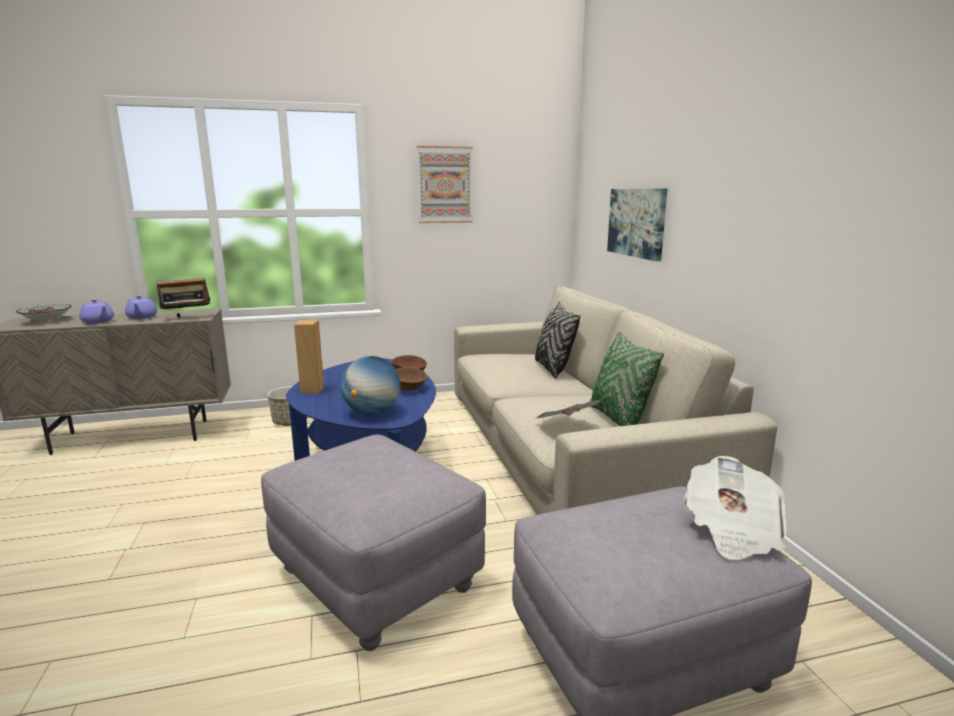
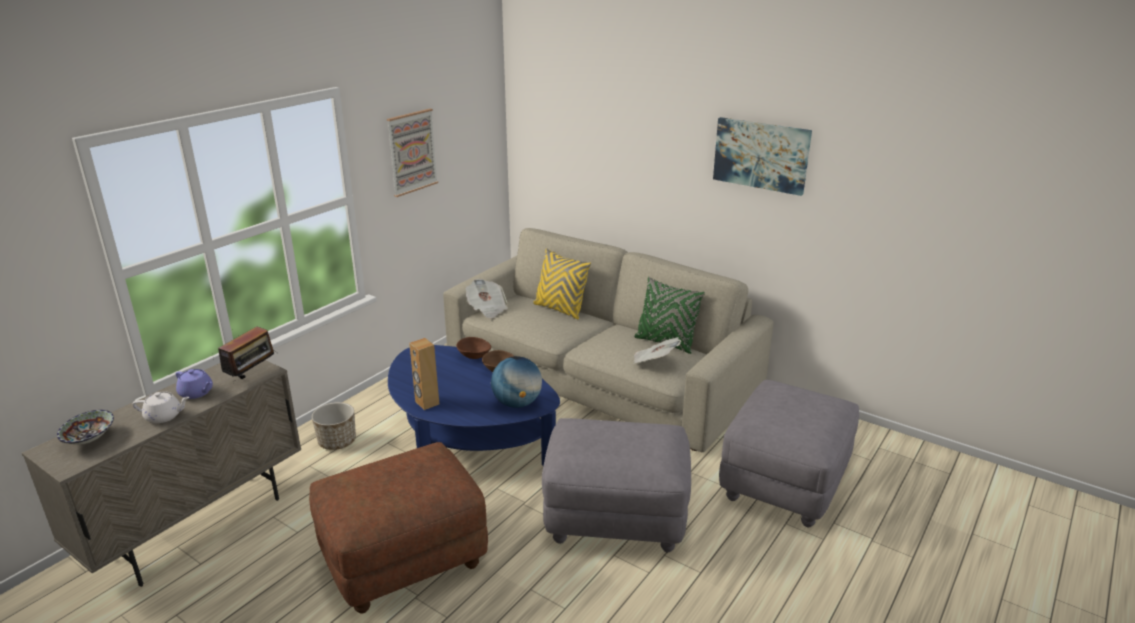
camera: 40 degrees left, 10 degrees up
(98, 321) = (164, 416): purple teapot -> white teapot
(173, 516) = (403, 560): none -> brown ottoman
(553, 369) = (560, 309): black pillow -> yellow pillow
(637, 222) = (609, 173): picture -> picture (761, 155)
(732, 531) = (820, 397): newspaper -> newspaper (487, 309)

